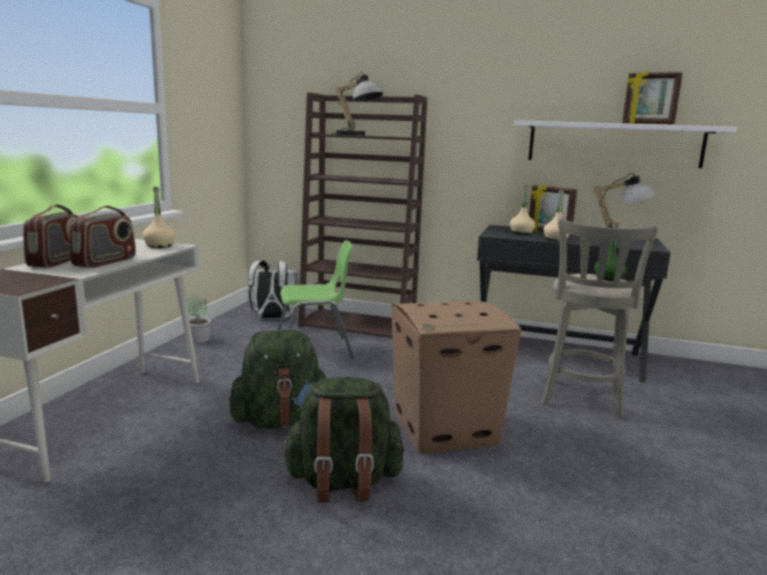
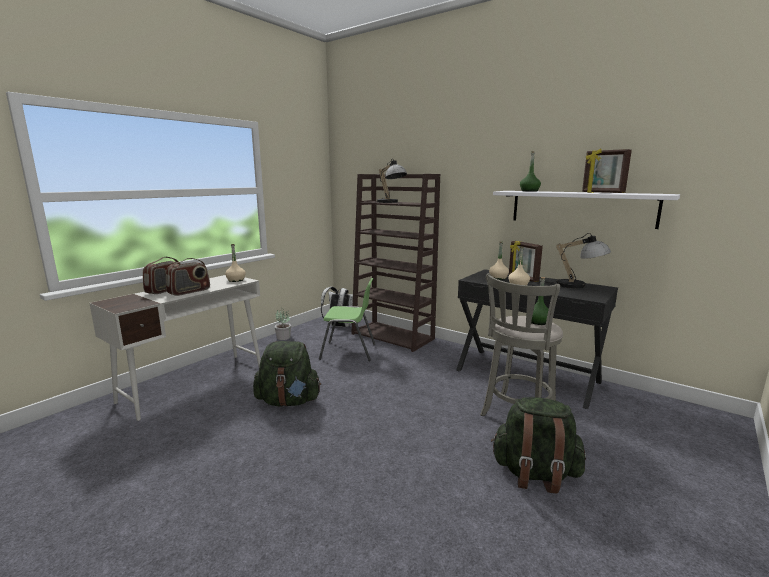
camera: 20 degrees right, 0 degrees up
(343, 482) = (292, 451): green backpack -> green backpack (535, 474)
(446, 429) = (391, 424): cardboard box -> none
(555, 121) = (529, 191): none -> green bottle

